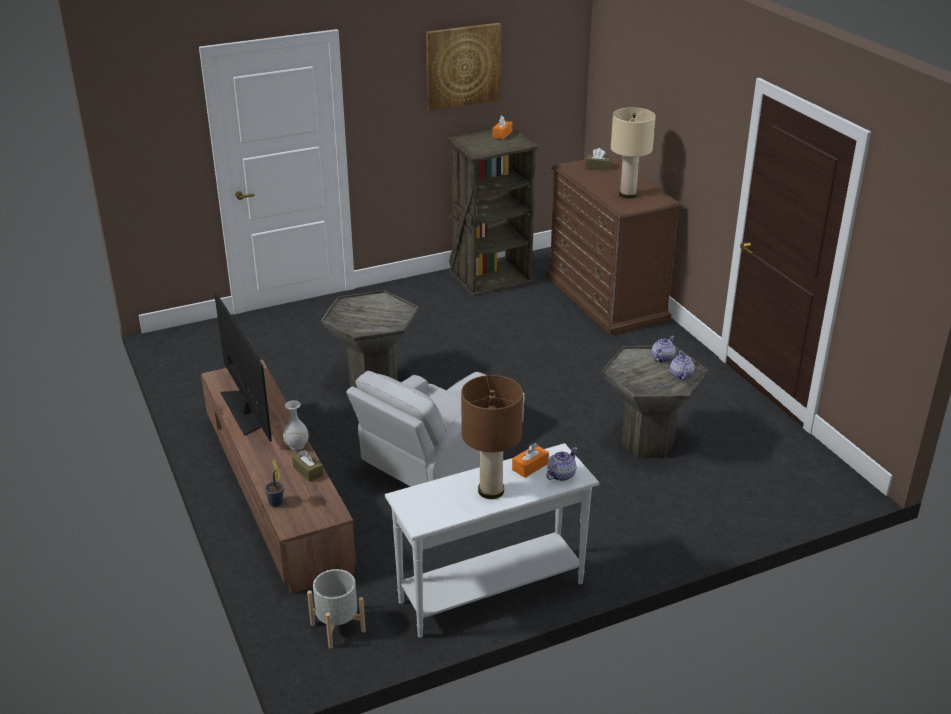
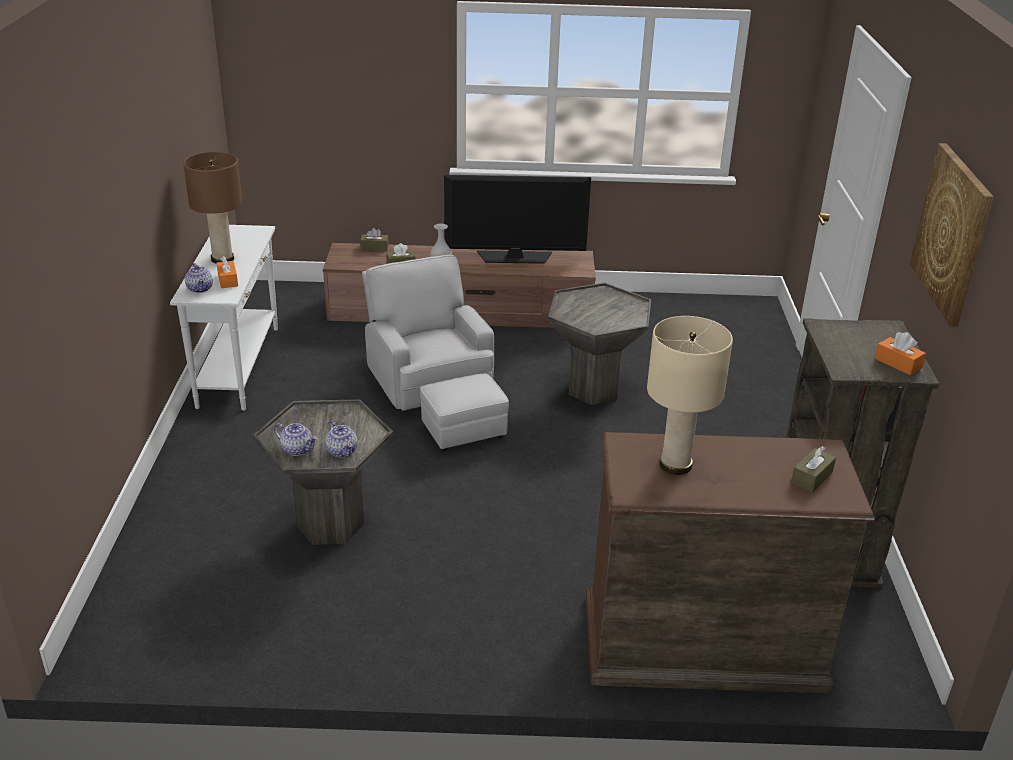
camera: 115 degrees right, 0 degrees up
(276, 504) = (374, 248): potted plant -> brown tissue box
(338, 627) = (281, 303): grey planter -> none

